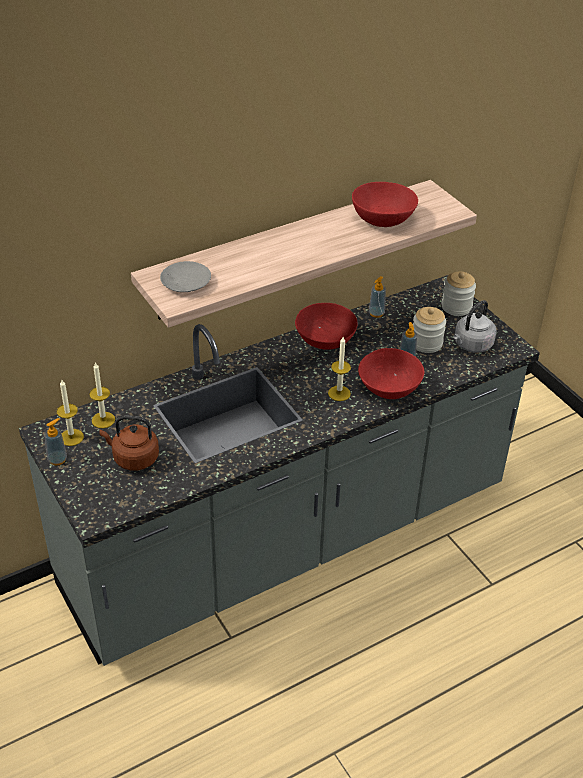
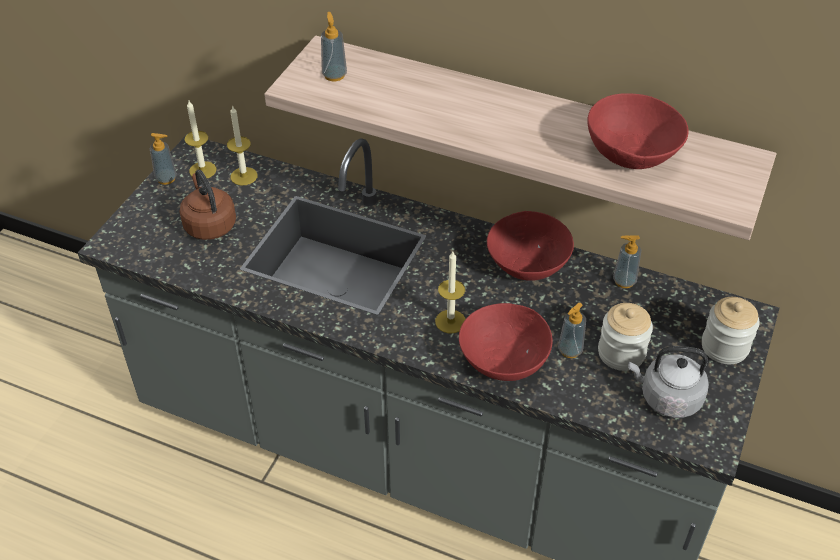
camera: 55 degrees right, 5 degrees up
(185, 283) = (334, 75): grey plate -> soap dispenser

